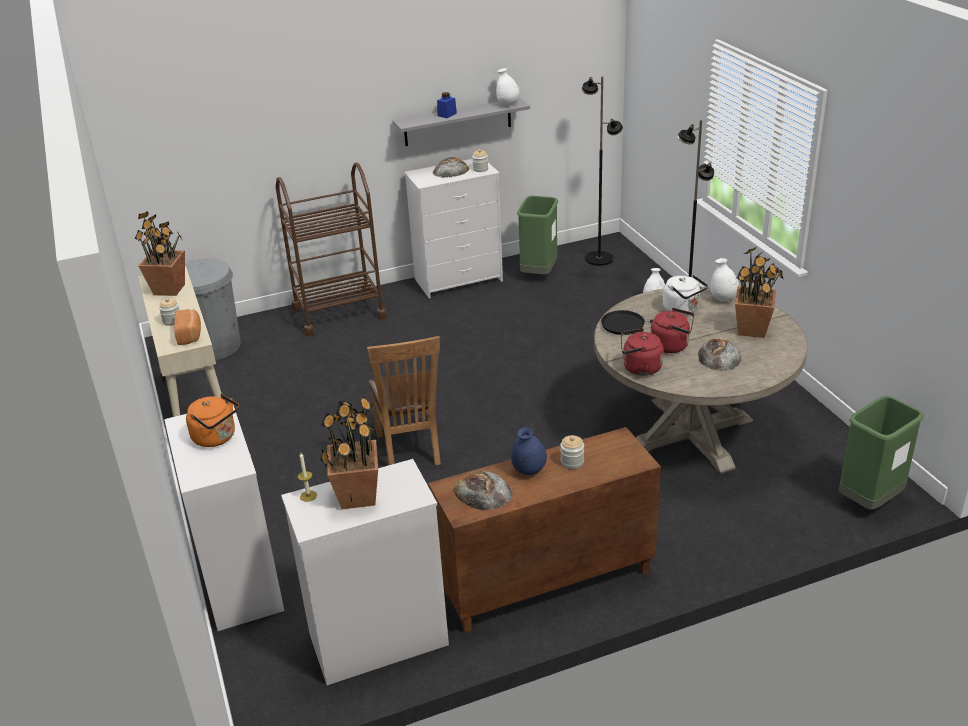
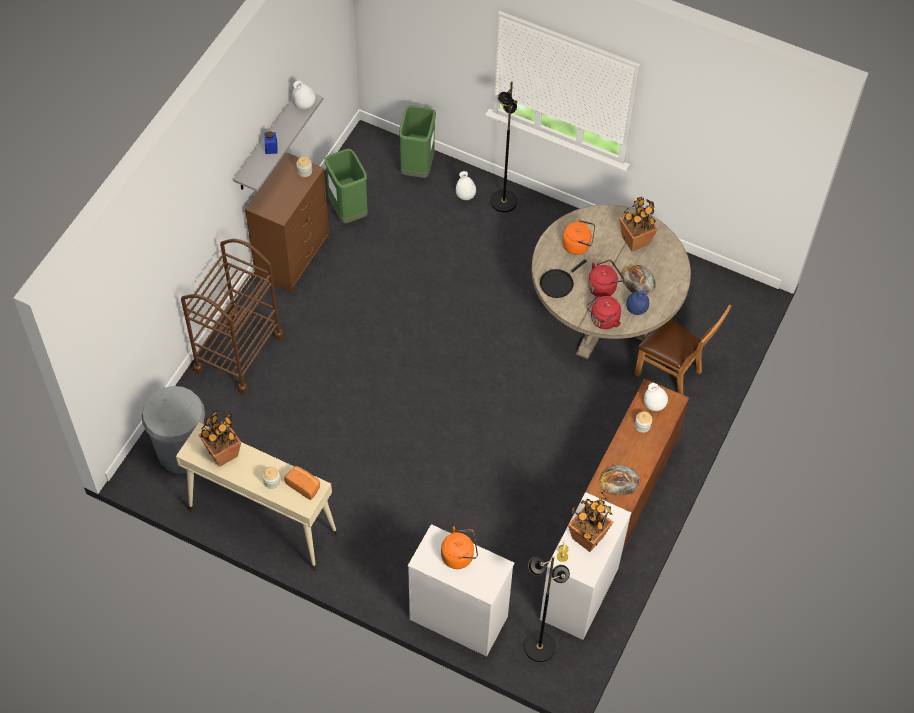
camera: 45 degrees left, 25 degrees up
(410, 451) = (447, 451): brown chair -> brown chair (672, 373)
(450, 170) = (282, 186): bread -> none
(459, 280) = (293, 256): white dresser -> brown dresser
(528, 471) = (627, 448): blue vase -> blue vase (636, 310)
(599, 258) = (377, 165): black floor lamp -> black floor lamp (539, 646)
(683, 309) = (578, 245): white kettle -> orange kettle
(723, 299) = (593, 219): white vase -> white vase (654, 405)
(869, 500) = (741, 310): green trash can -> green trash can (417, 167)

